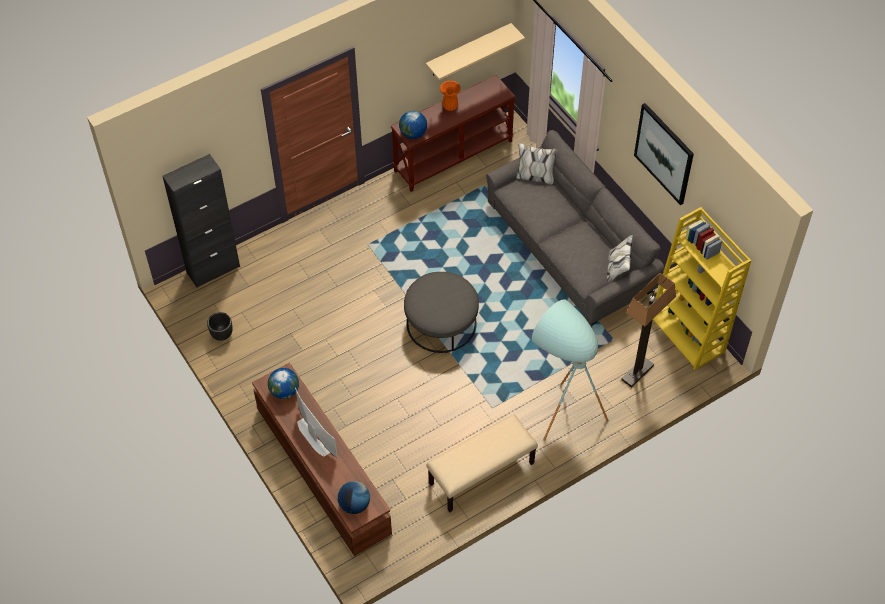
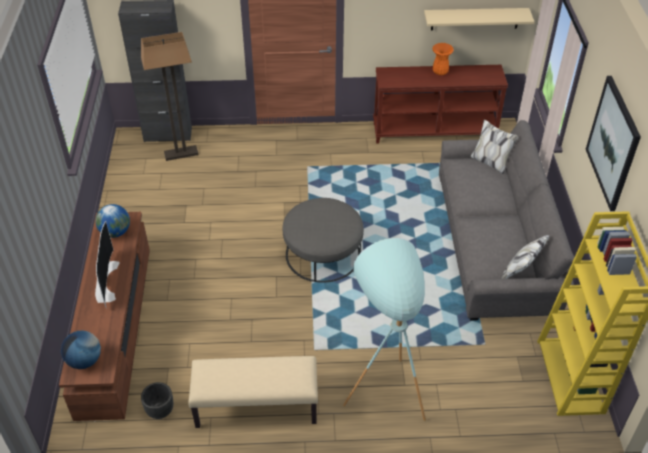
camera: 30 degrees right, 10 degrees down
(222, 335) = (132, 183): black planter -> black planter (160, 411)
(413, 134) = (390, 79): globe -> none
(637, 372) = (490, 387): floor lamp -> floor lamp (181, 153)

